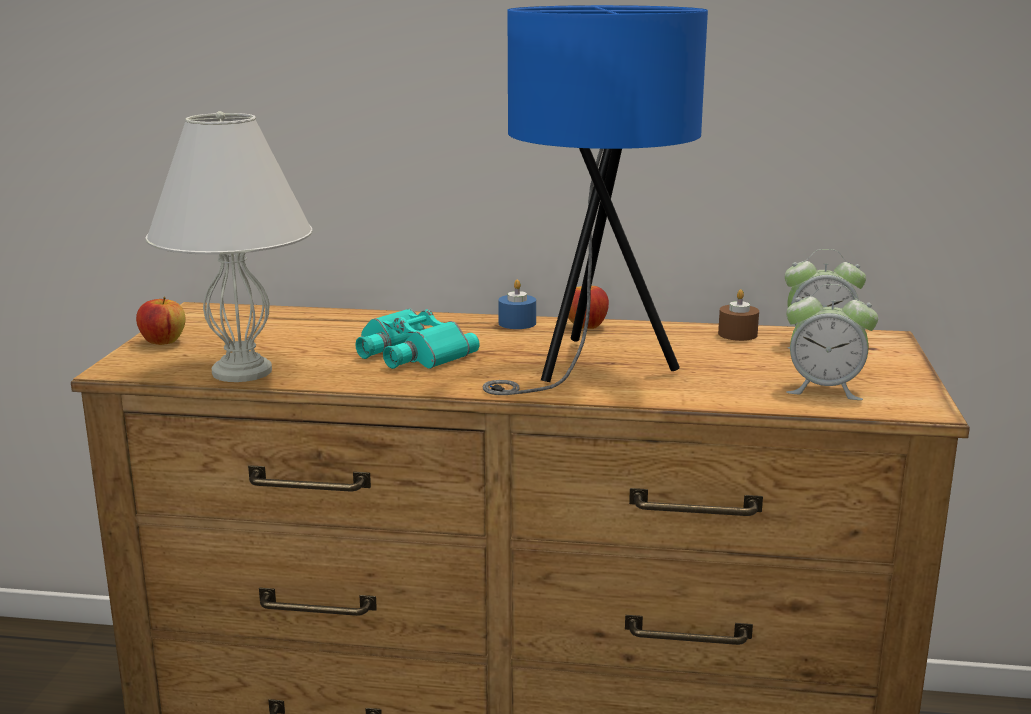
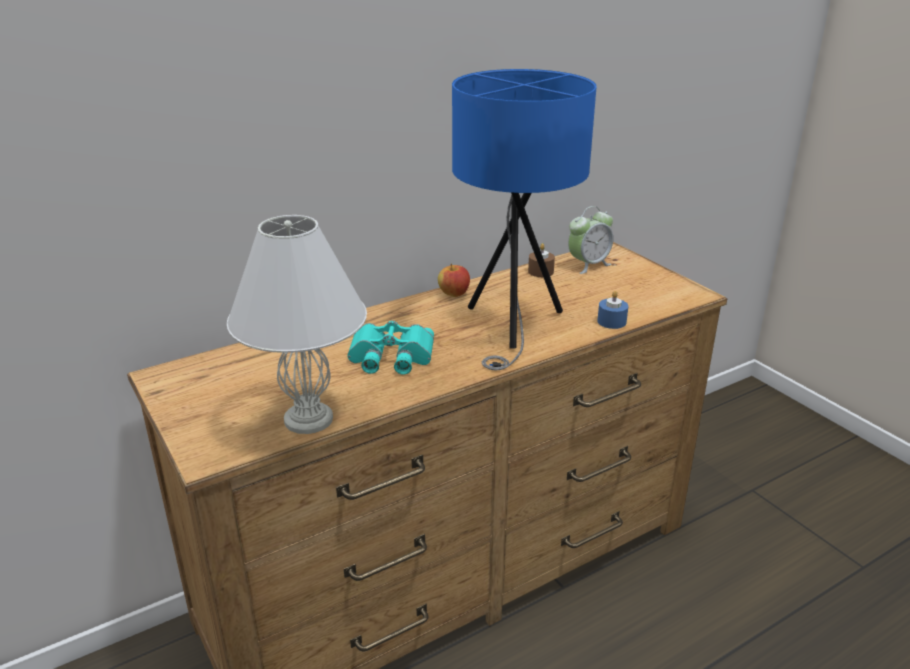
camera: 40 degrees left, 10 degrees up
(163, 342) = (193, 417): apple -> none
(517, 323) = (410, 306): blue candle -> blue candle (611, 321)
(824, 389) = (641, 297): alarm clock -> none

